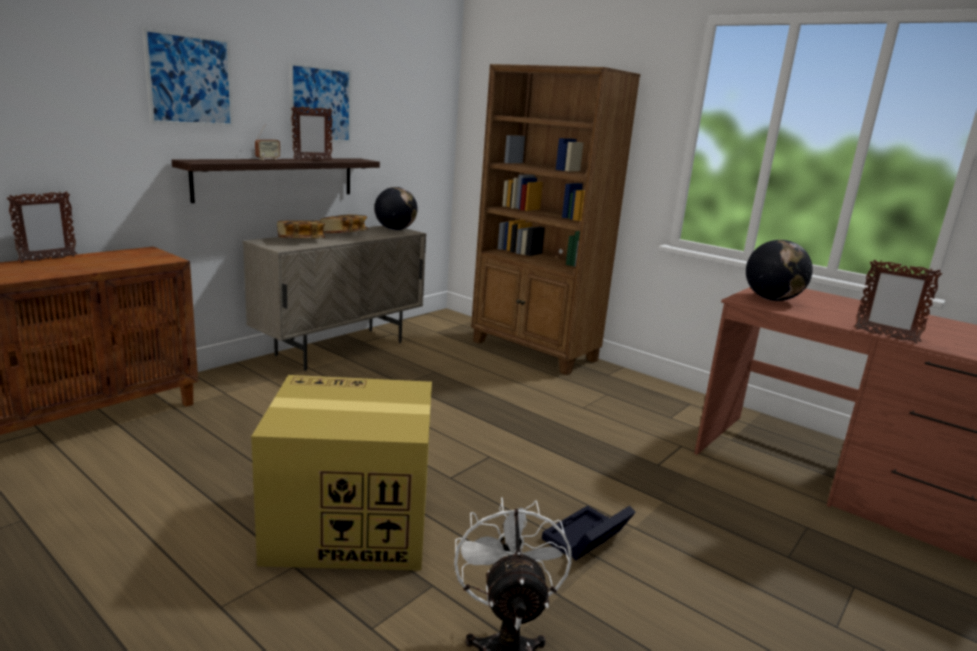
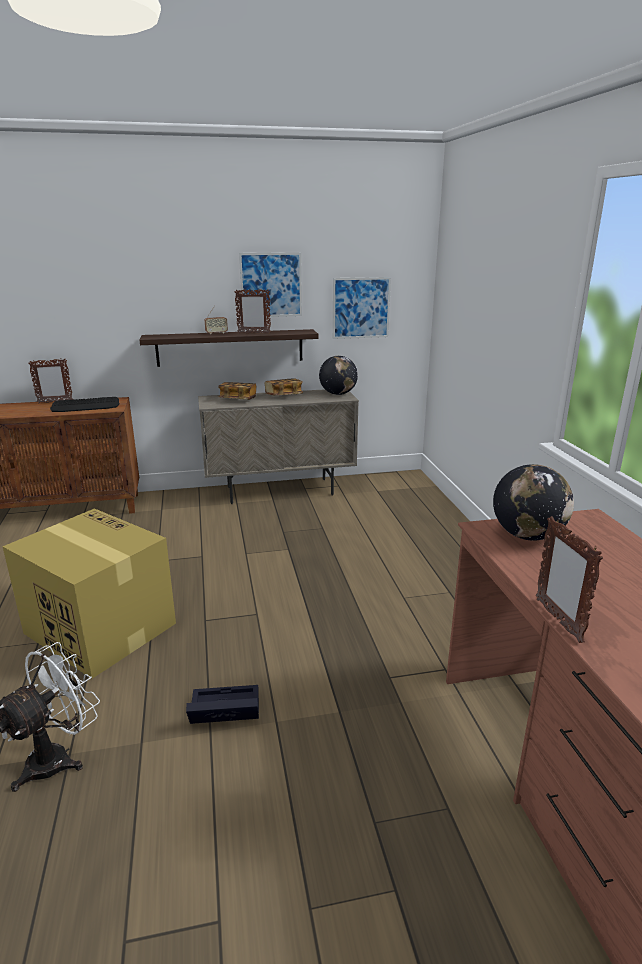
camera: 40 degrees right, 5 degrees up
(115, 259) = (86, 406): none -> keyboard
(190, 80) = (153, 276): picture -> picture (361, 308)
(534, 351) = (441, 529): brown bookcase -> none

